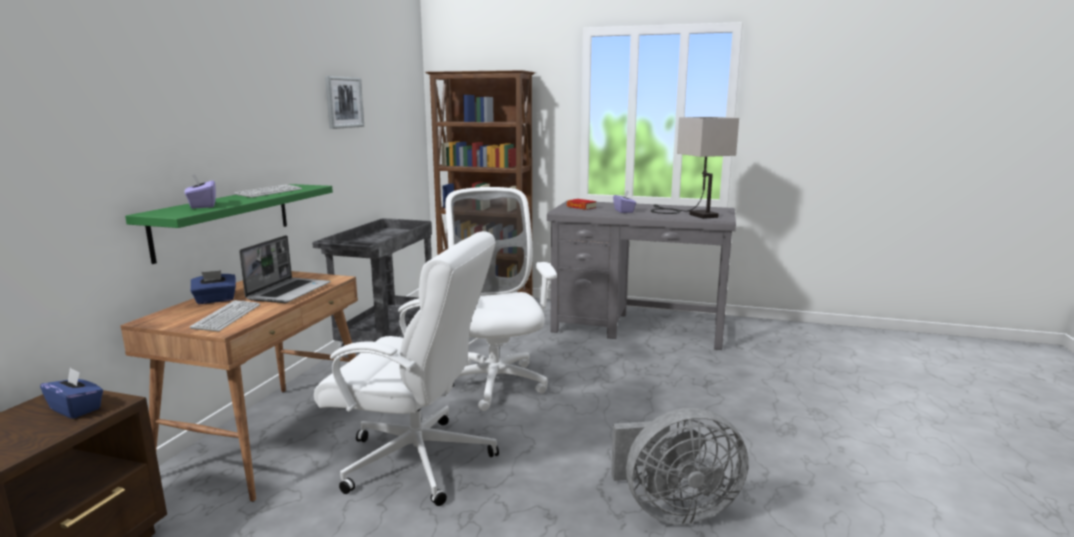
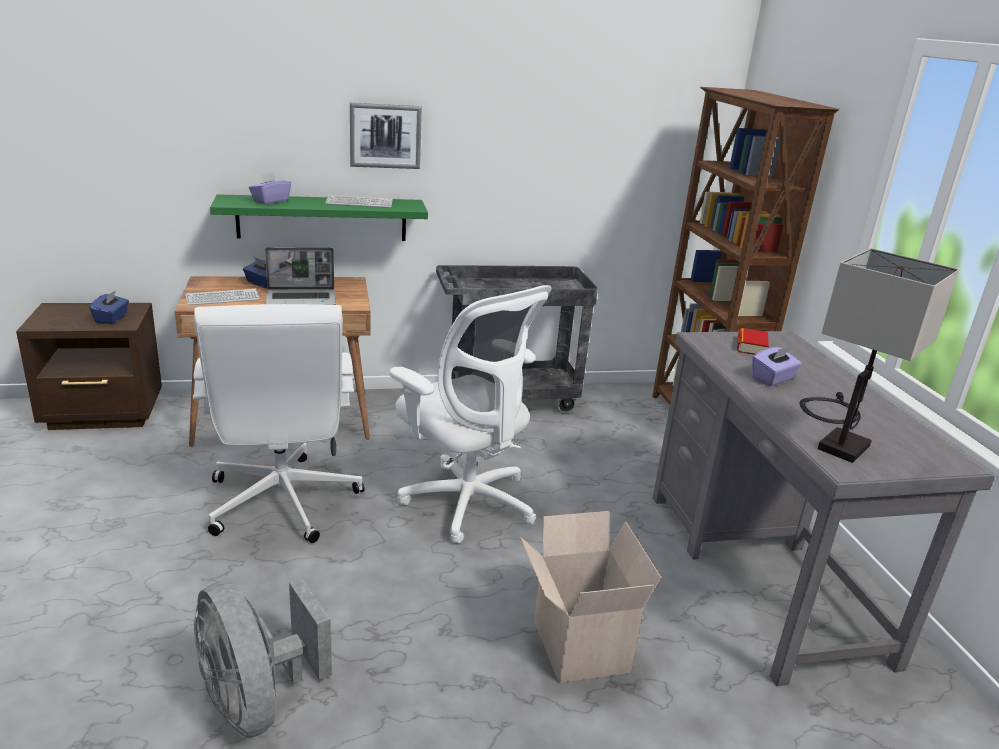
camera: 60 degrees right, 10 degrees up
(343, 102) = (534, 118): picture -> picture (385, 136)
(495, 386) = (462, 499): white office chair -> white office chair turned 90 degrees clockwise
(669, 387) = (576, 644): none -> cardboard box

